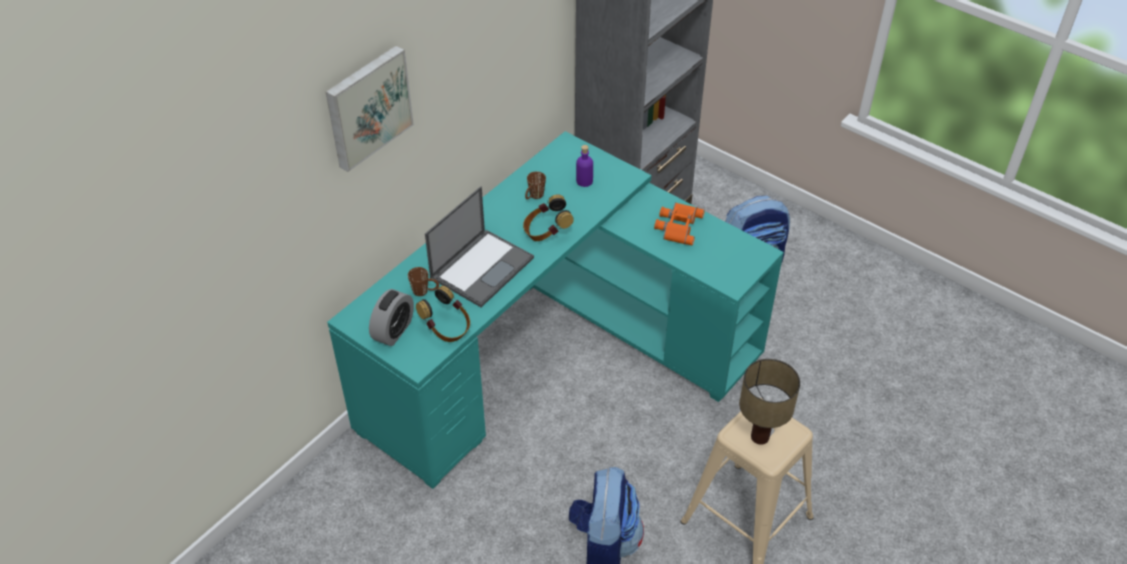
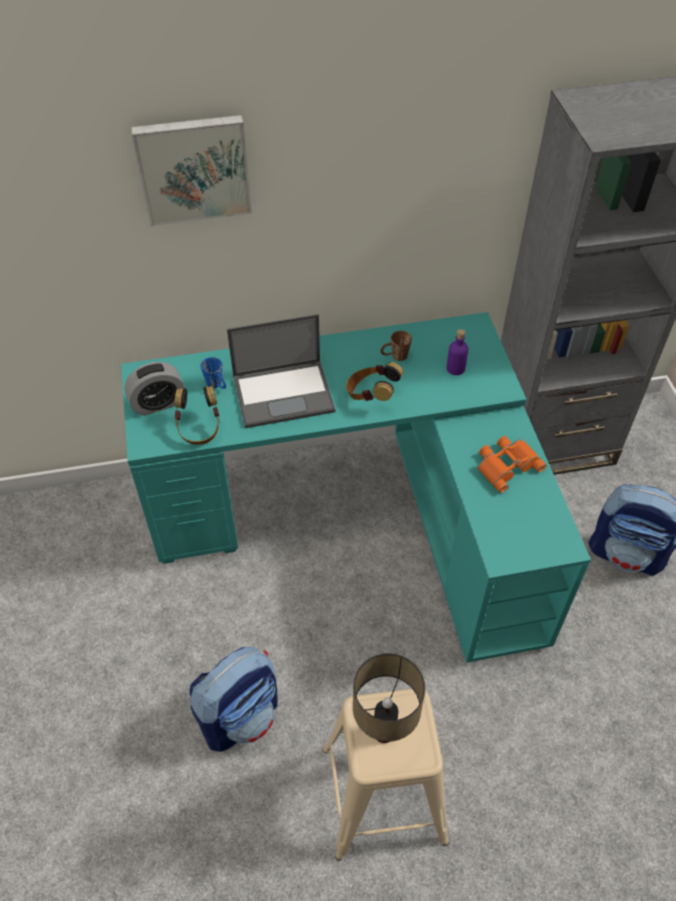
camera: 40 degrees right, 5 degrees up
(425, 291) = (217, 385): brown mug -> blue mug

